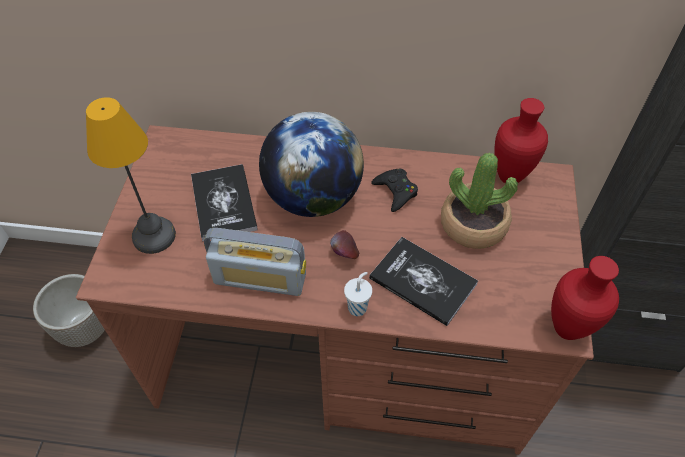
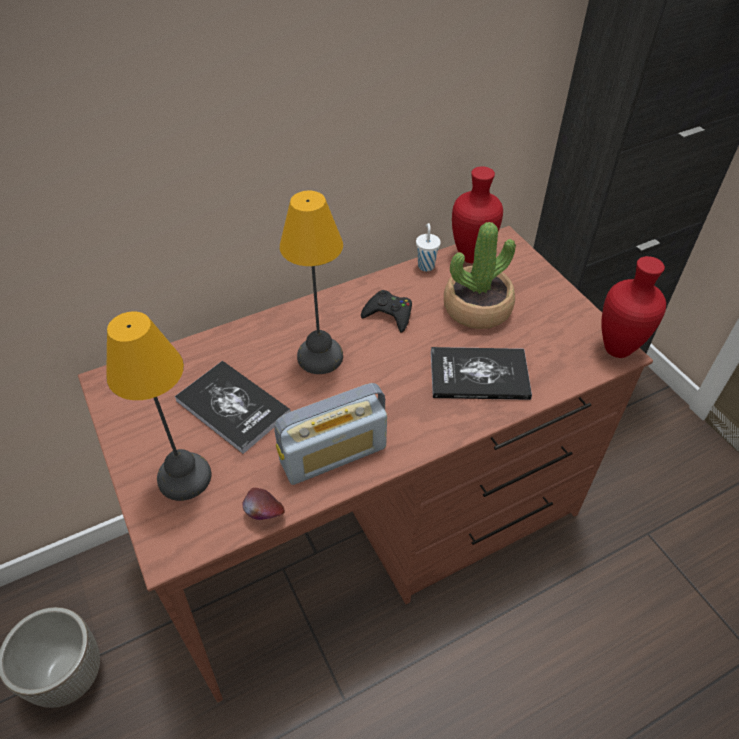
camera: 35 degrees left, 5 degrees down
(313, 197) = (318, 356): globe -> table lamp
(345, 254) = (392, 390): apple -> apple (265, 515)
(358, 307) = (445, 427): white cup -> white cup (426, 265)

